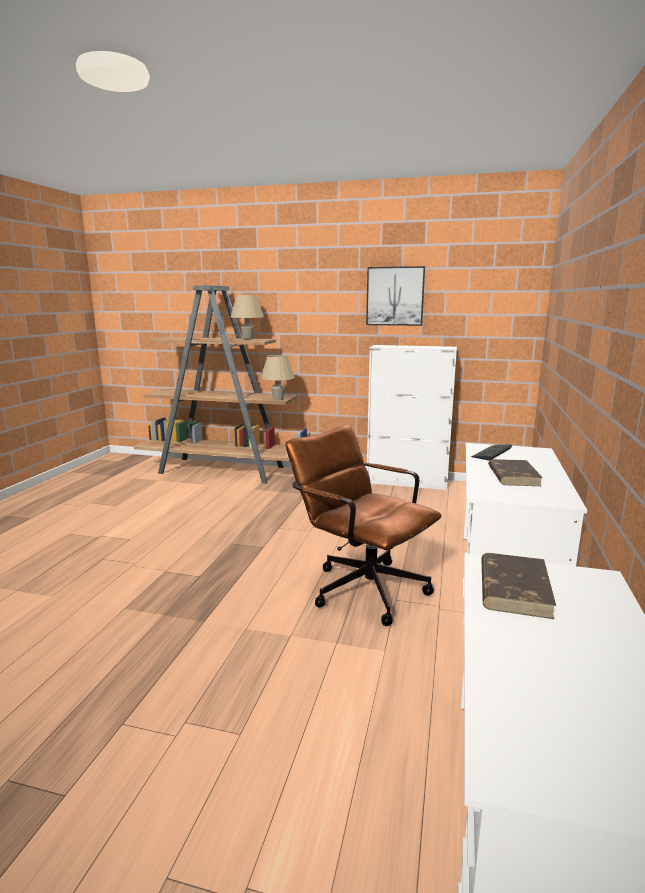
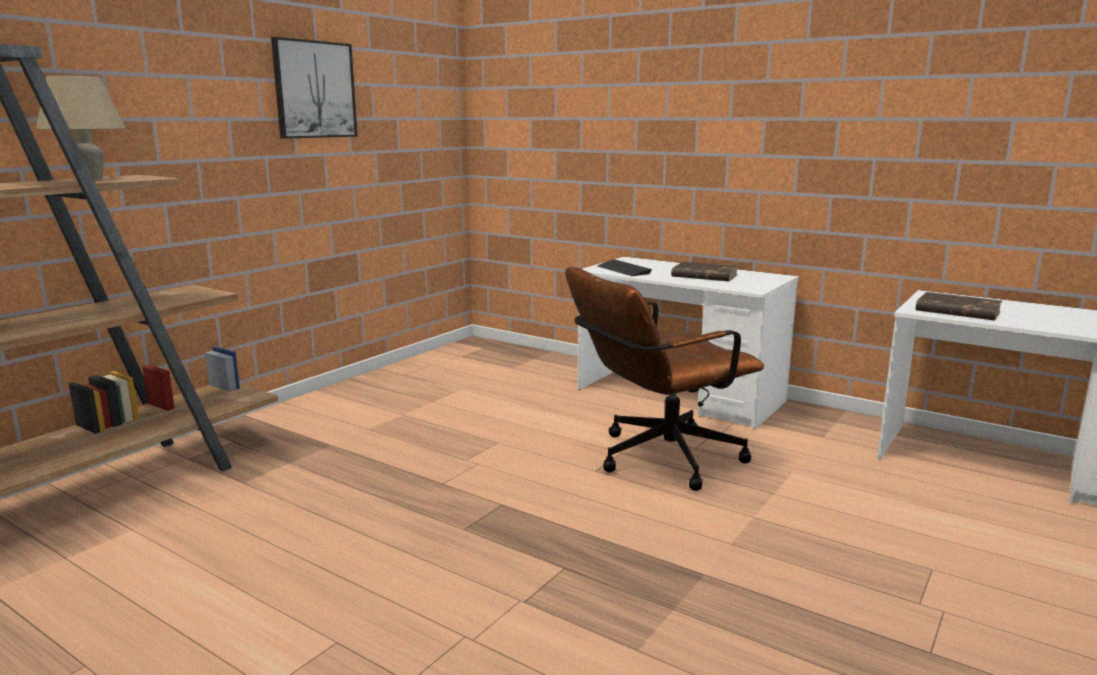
camera: 70 degrees left, 0 degrees up
(278, 399) = (209, 294): beige table lamp -> none
(407, 482) = (381, 378): white cabinet -> none

